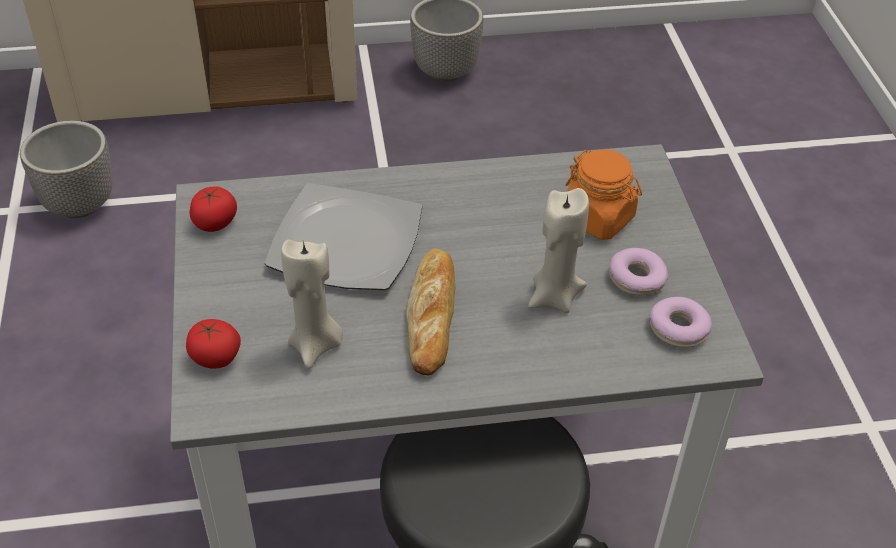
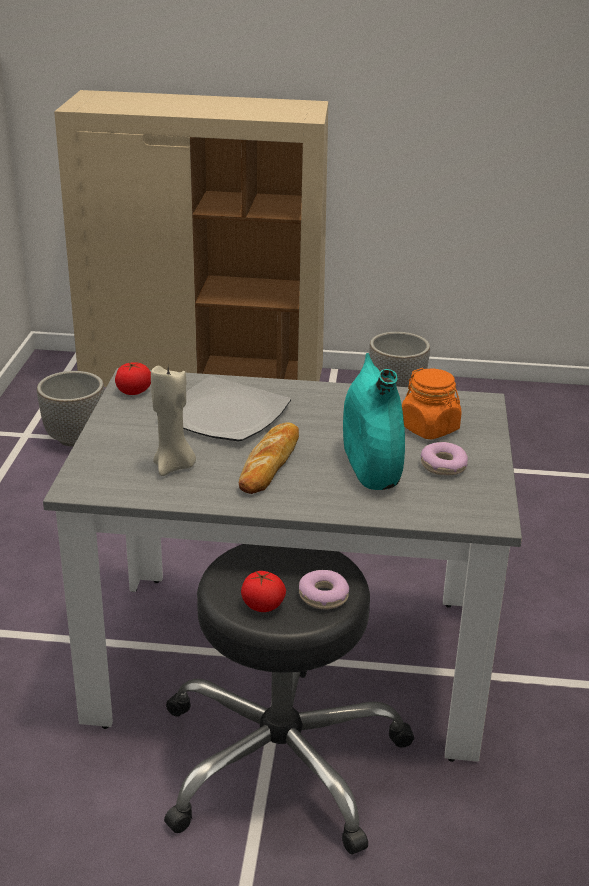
camera: 15 degrees right, 15 degrees down
(215, 358) = (97, 462): tomato -> tomato (262, 605)
(554, 297) = (371, 467): beige candle -> turquoise vase
(678, 329) = (463, 499): donut -> donut (323, 596)

